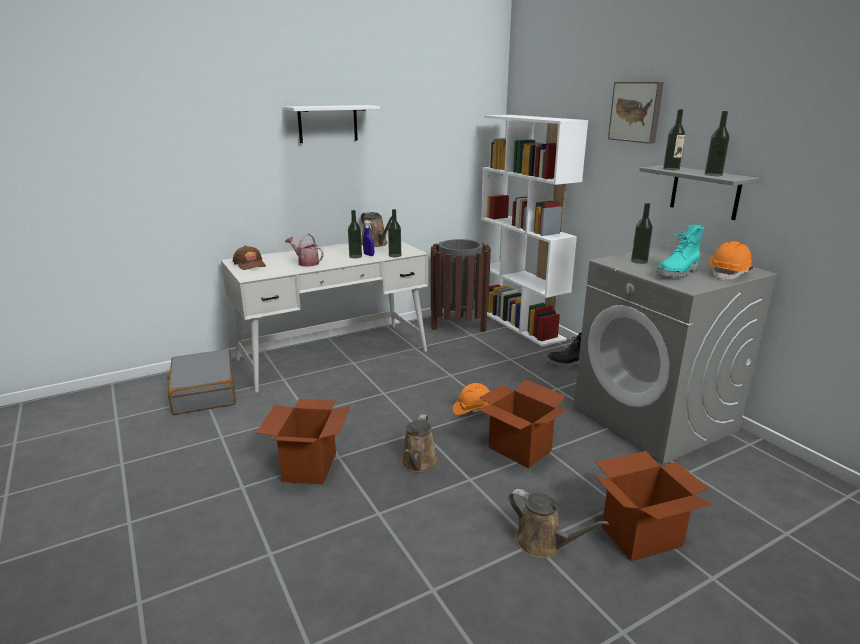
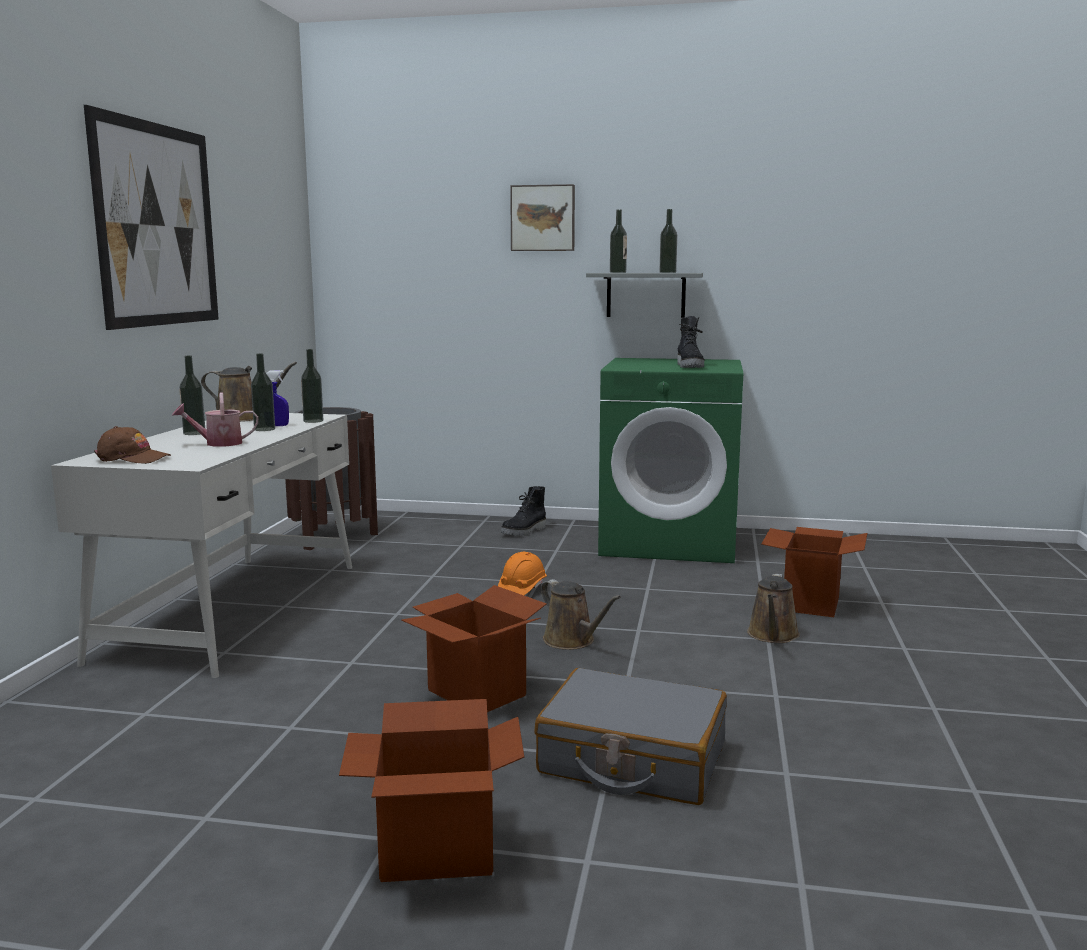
camera: 50 degrees left, 10 degrees down
(204, 392) = (124, 711): grey suitcase -> grey suitcase (632, 759)
(328, 123) = (157, 225): white shelf -> picture
(519, 449) = (626, 597): cardboard box -> cardboard box (436, 852)
(520, 324) = (401, 518): white bookcase -> none
(543, 543) = (772, 635): brown watering can -> brown watering can turned 120 degrees clockwise
(639, 261) = (638, 365): bottle -> bottle (194, 433)
(654, 418) = (670, 542): grey washing machine -> green washing machine
(678, 274) = (690, 366): turquoise boot -> black boot
(729, 274) = (718, 363): orange hard hat -> none

